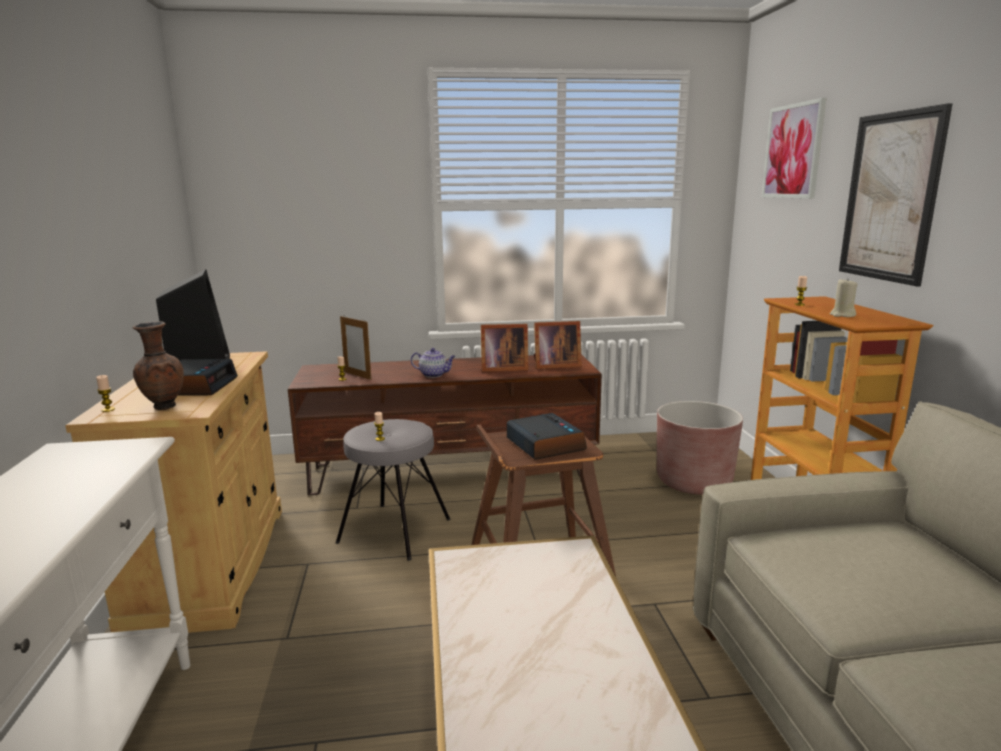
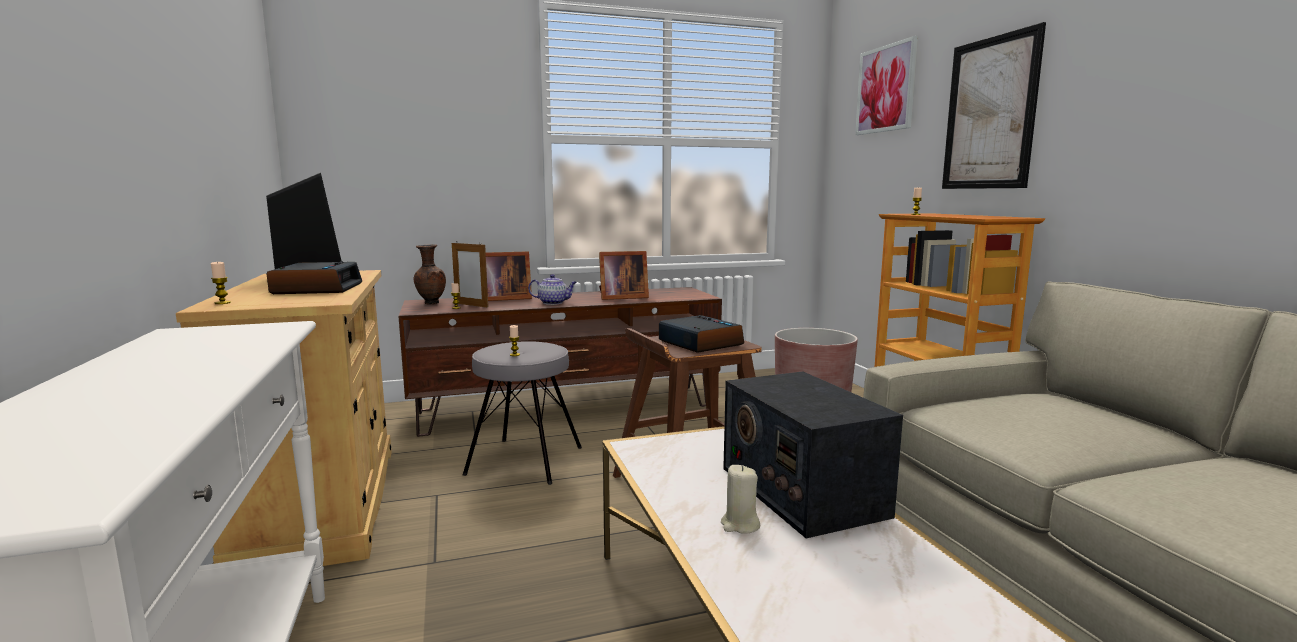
camera: 10 degrees left, 5 degrees down
(163, 407) = (290, 300): brown vase -> brown vase (430, 303)
(554, 365) = (672, 294): picture frame -> picture frame (504, 298)
(585, 633) = (801, 491): none -> radio
(842, 315) = (961, 216): beige candle -> beige candle (740, 525)

